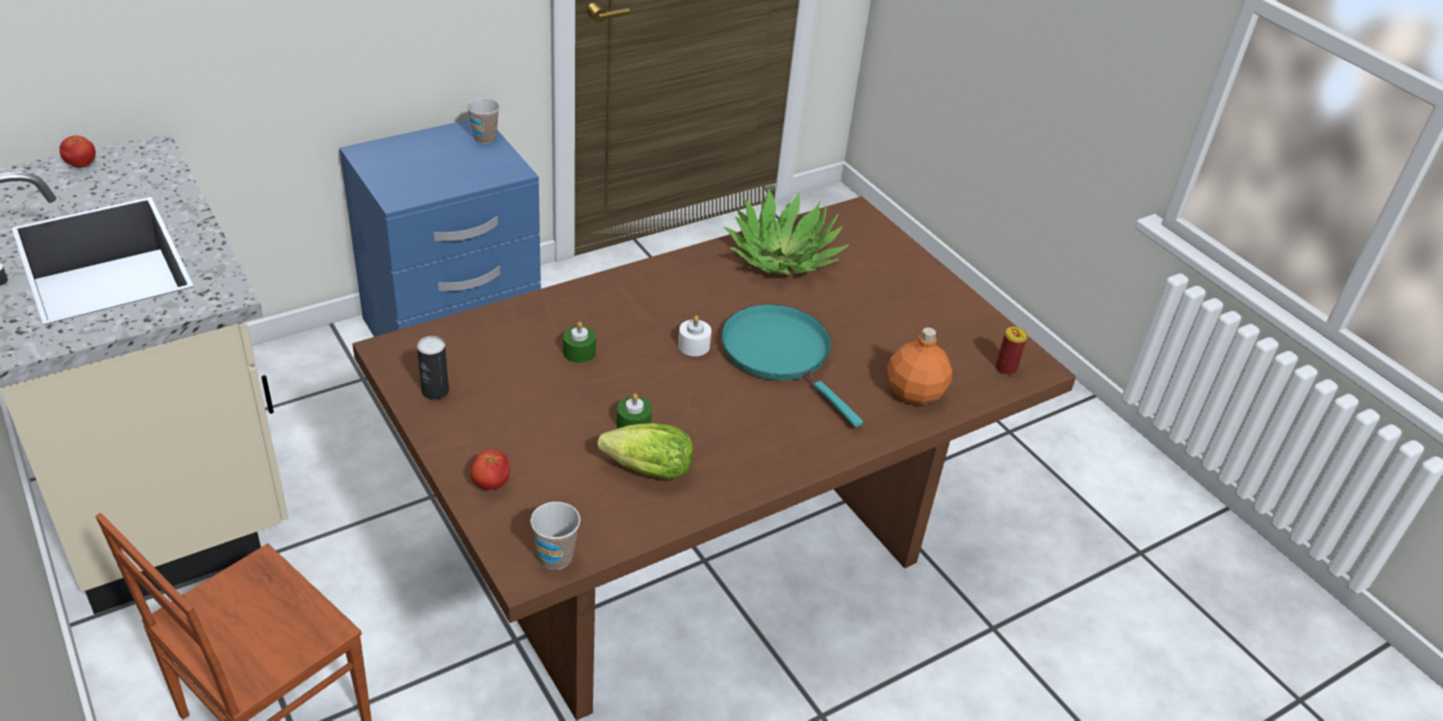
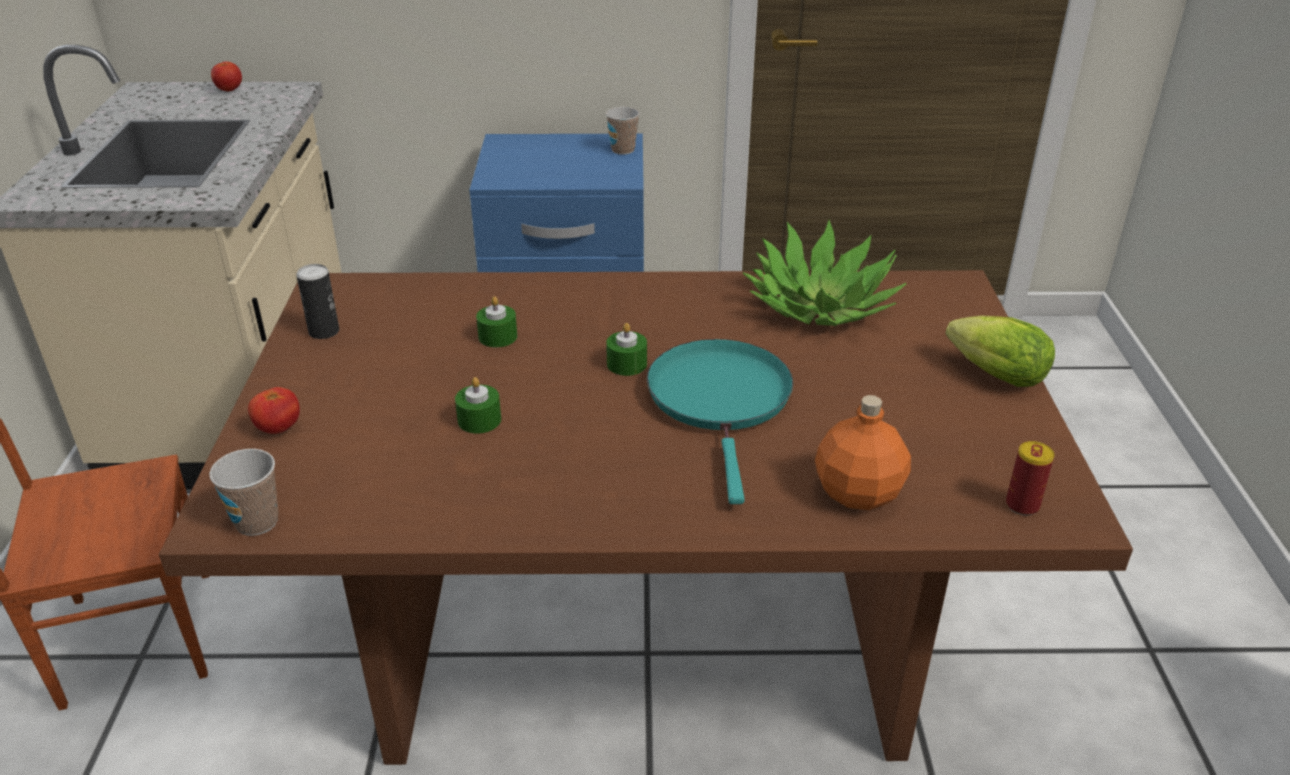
camera: 35 degrees right, 5 degrees down
(643, 470) = (441, 468): lettuce -> lettuce (991, 373)
(694, 346) = (627, 364): white candle -> green candle

